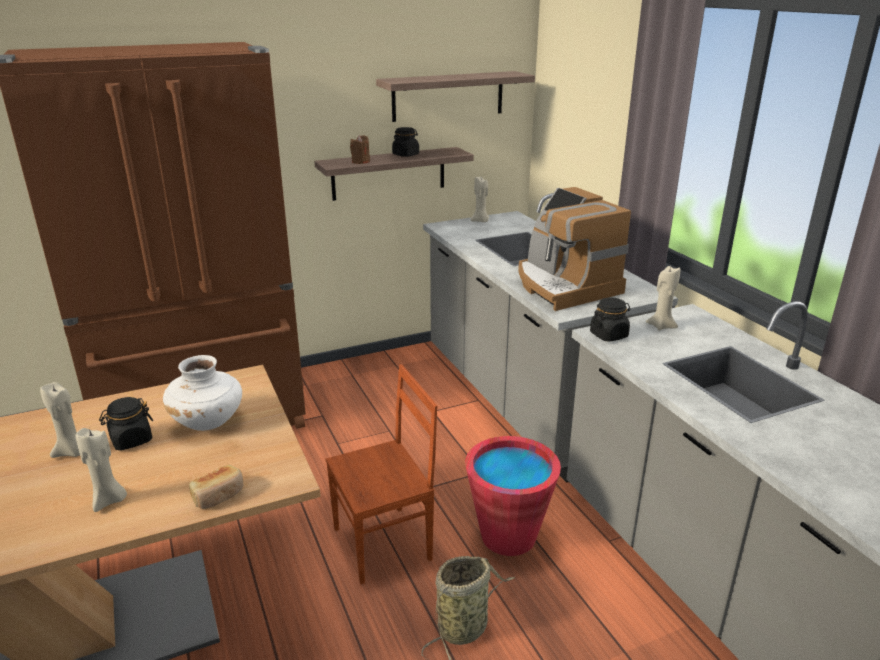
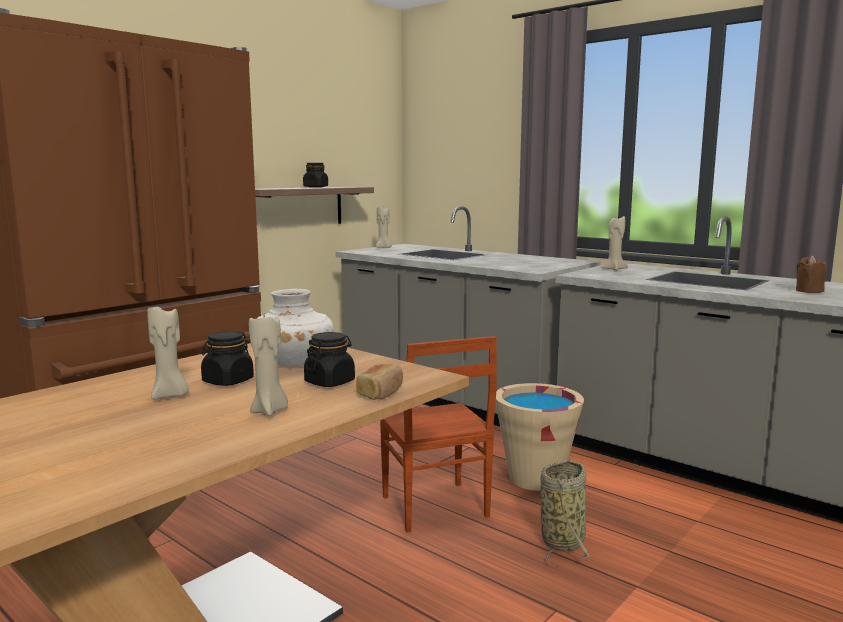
camera: 25 degrees left, 15 degrees down
(360, 162) = (283, 188): brown candle -> brown candle (809, 291)
(384, 544) = (434, 507): brown chair -> brown chair turned 120 degrees clockwise
(448, 96) = (341, 140): shelf -> none
(508, 536) = (535, 478): red bucket -> beige bucket
(563, 286) = (510, 263): coffee machine -> none
(609, 335) = (586, 274): black jar -> black jar (330, 382)

